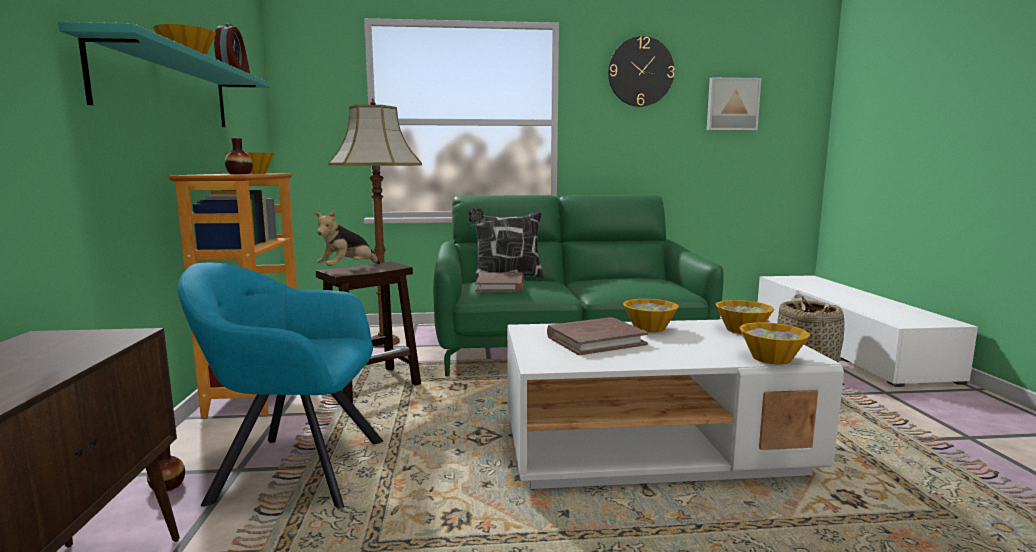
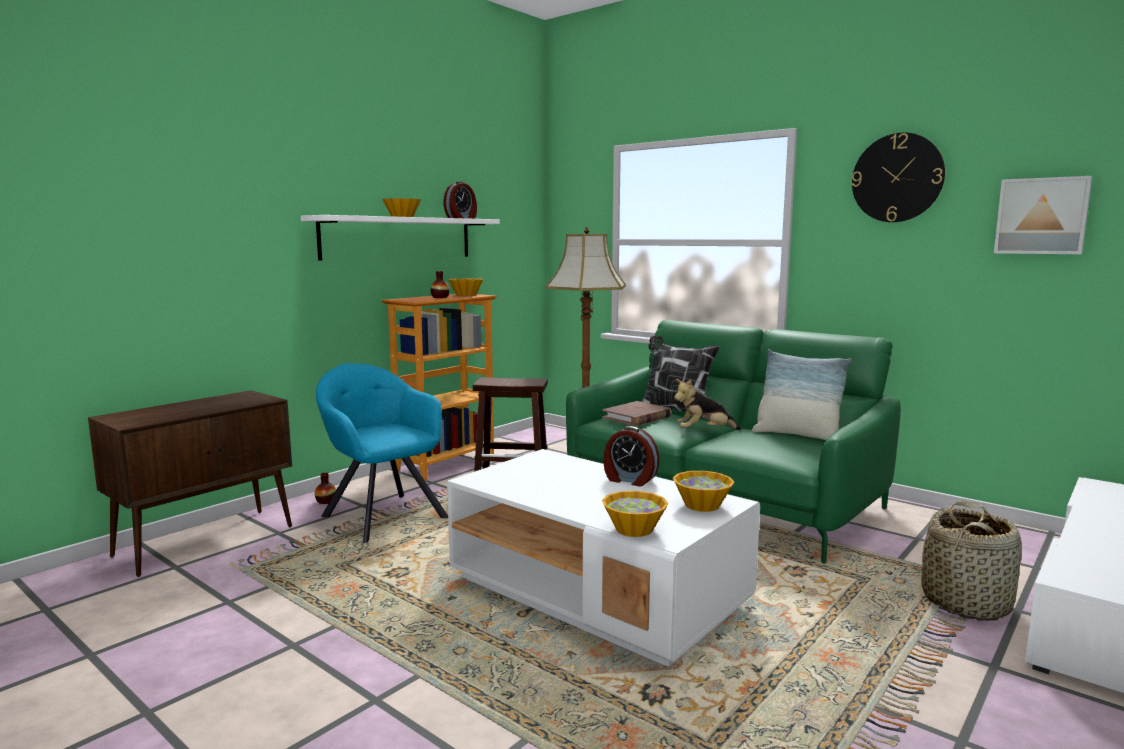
camera: 45 degrees right, 0 degrees up
(167, 89) = (398, 238): turquoise shelf -> white shelf
(348, 269) = (498, 380): plush toy -> plush toy (704, 432)
(595, 340) = (558, 476): brown book -> none
(630, 277) = (797, 435): none -> pillow
(649, 328) = (629, 480): bowl -> alarm clock

